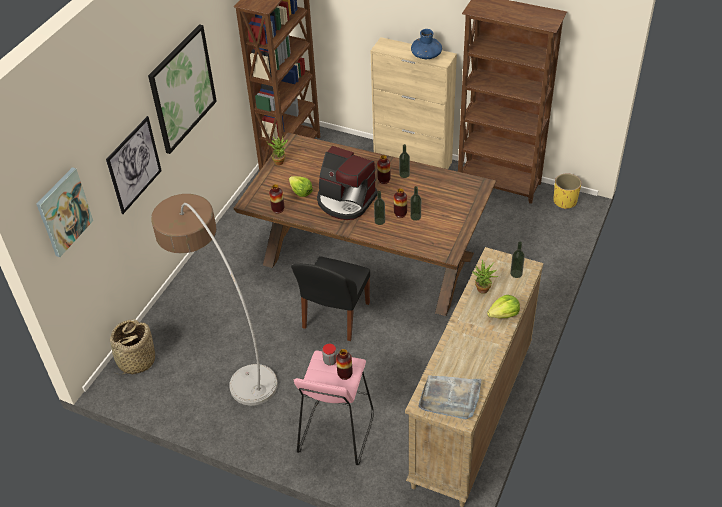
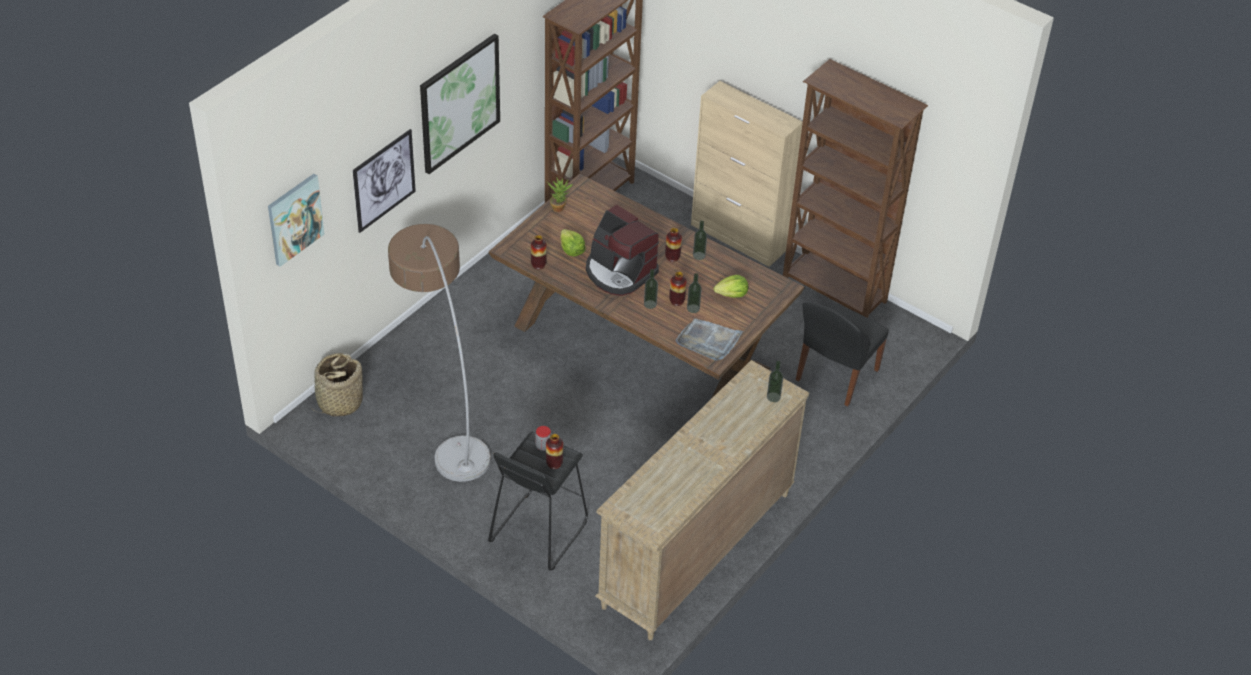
camera: 10 degrees right, 0 degrees up
(335, 317) = (579, 405): black chair -> black chair (835, 376)
(335, 433) = (537, 532): pink stool -> black stool
(426, 55) = (765, 116): blue vase -> none
(450, 398) = (649, 508): grey tray -> grey tray (708, 341)
(483, 291) = (729, 407): potted plant -> none
(504, 314) = (741, 437): lettuce -> lettuce (732, 294)
(565, 201) = (907, 331): yellow planter -> none

